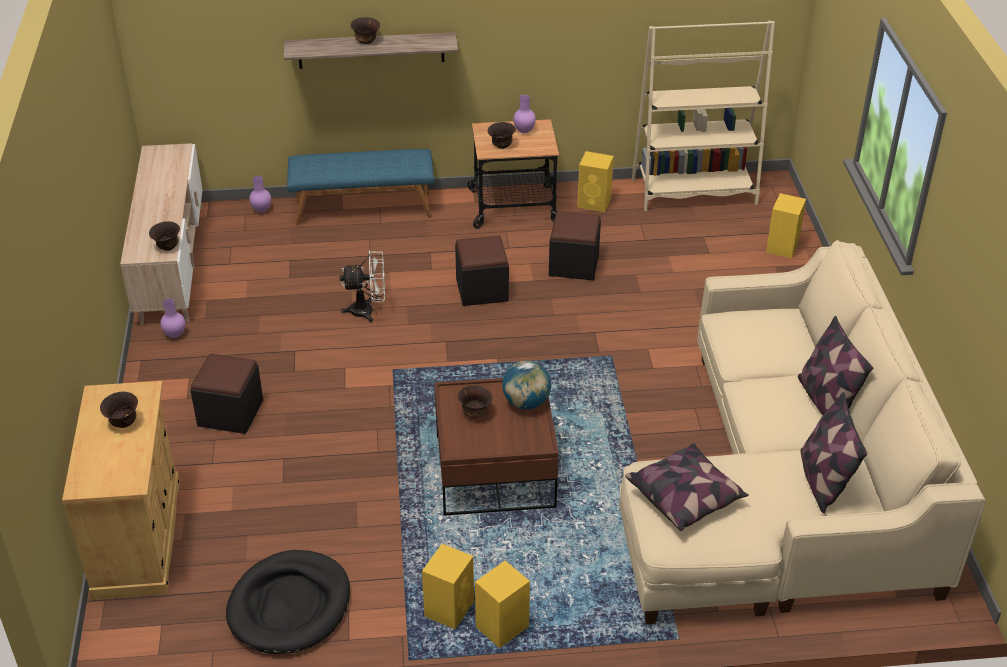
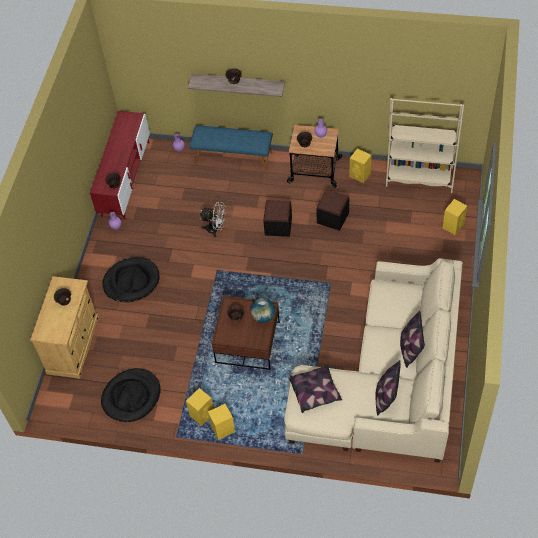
camera: 20 degrees right, 15 degrees up
(172, 262) = (125, 178): beige tv stand -> red tv stand
(230, 413) = (131, 281): black ottoman -> black dog bed

